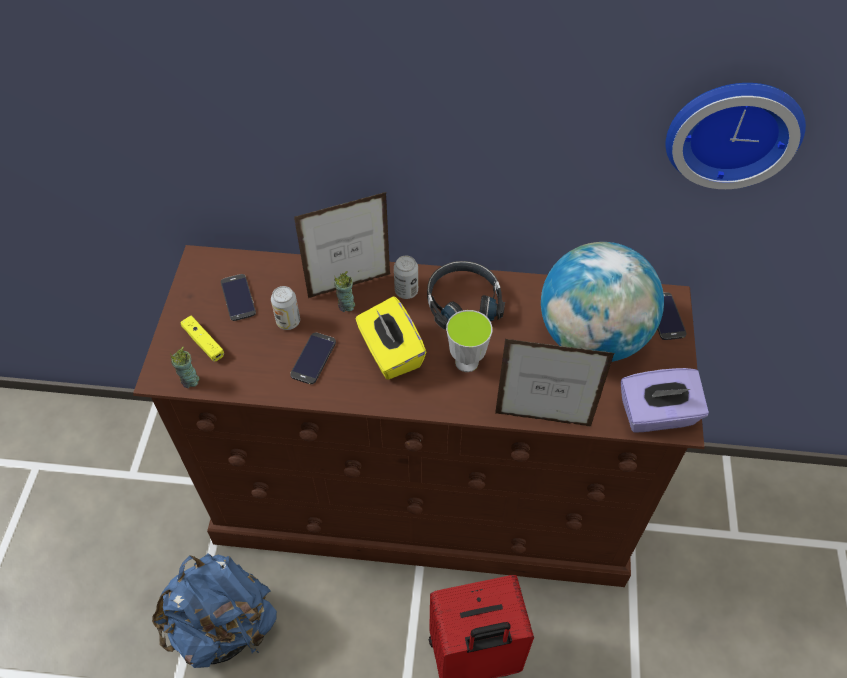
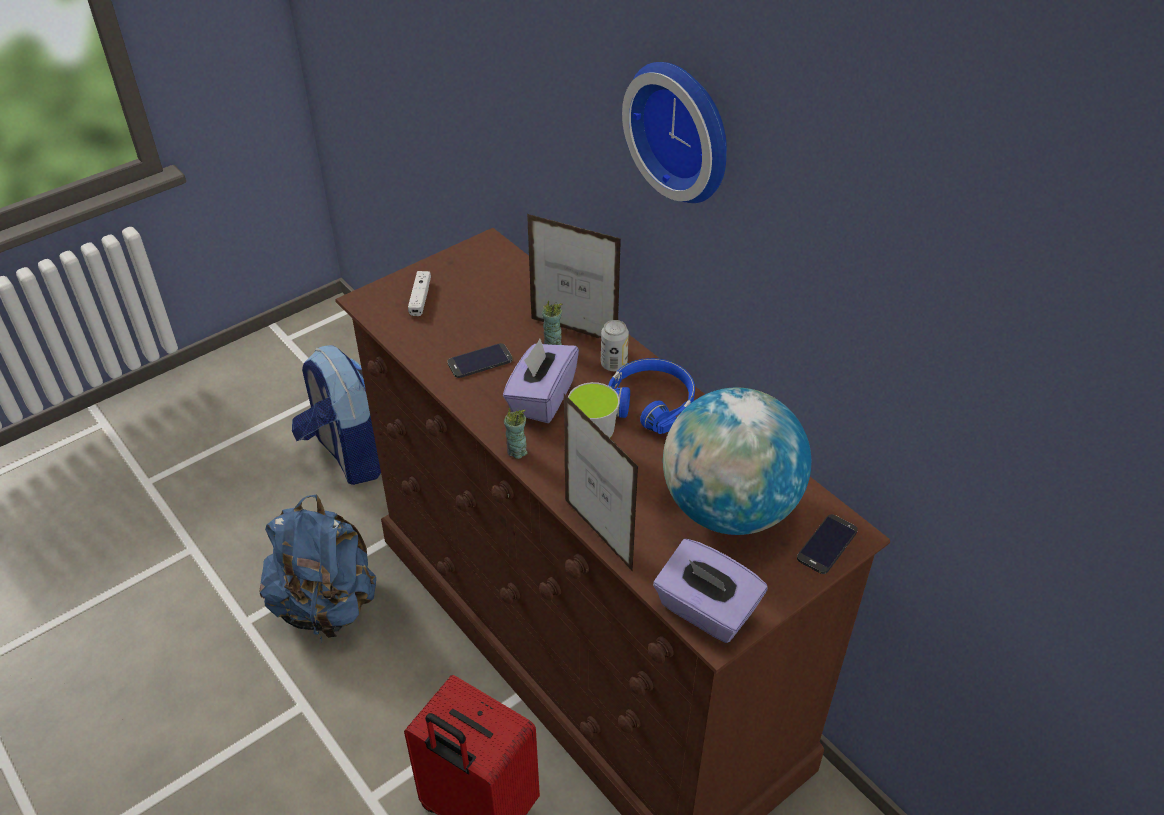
camera: 45 degrees right, 10 degrees down
(109, 504) = (348, 454): none -> backpack
(190, 381) = (379, 316): cup -> cup (516, 451)
(203, 342) = (420, 298): yellow game controller -> white game controller
(238, 297) = (482, 285): phone -> none
(288, 321) = (495, 324): can -> none
(390, 353) = (541, 398): yellow tissue box -> purple tissue box
(463, 301) = (651, 403): black headphones -> blue headphones
(732, 129) = (948, 335): wall clock -> wall clock (684, 129)

